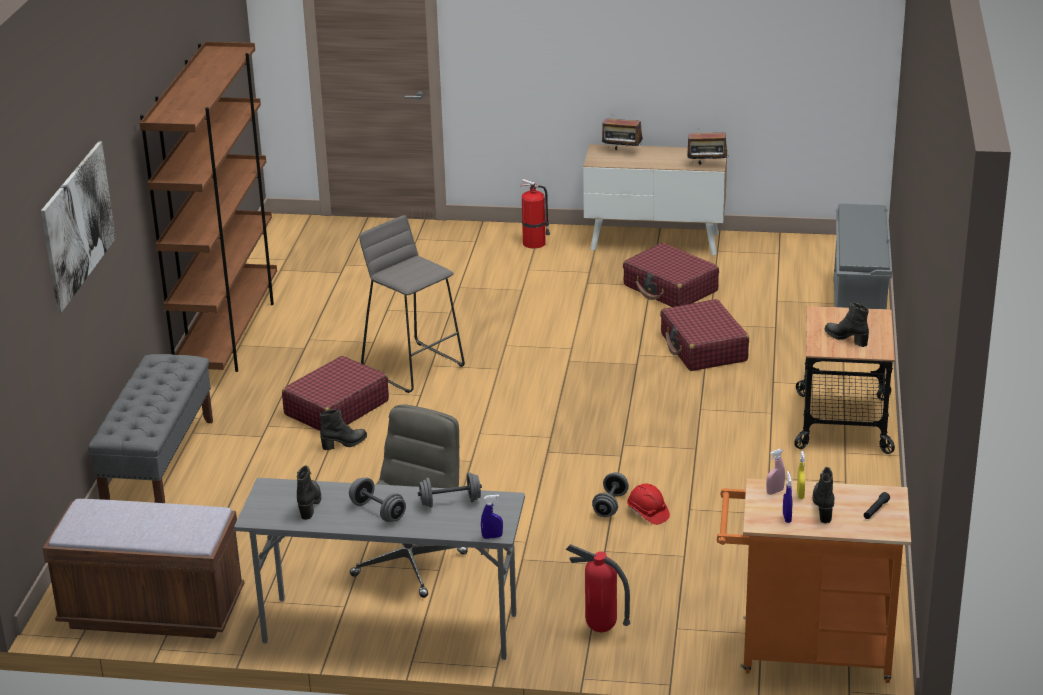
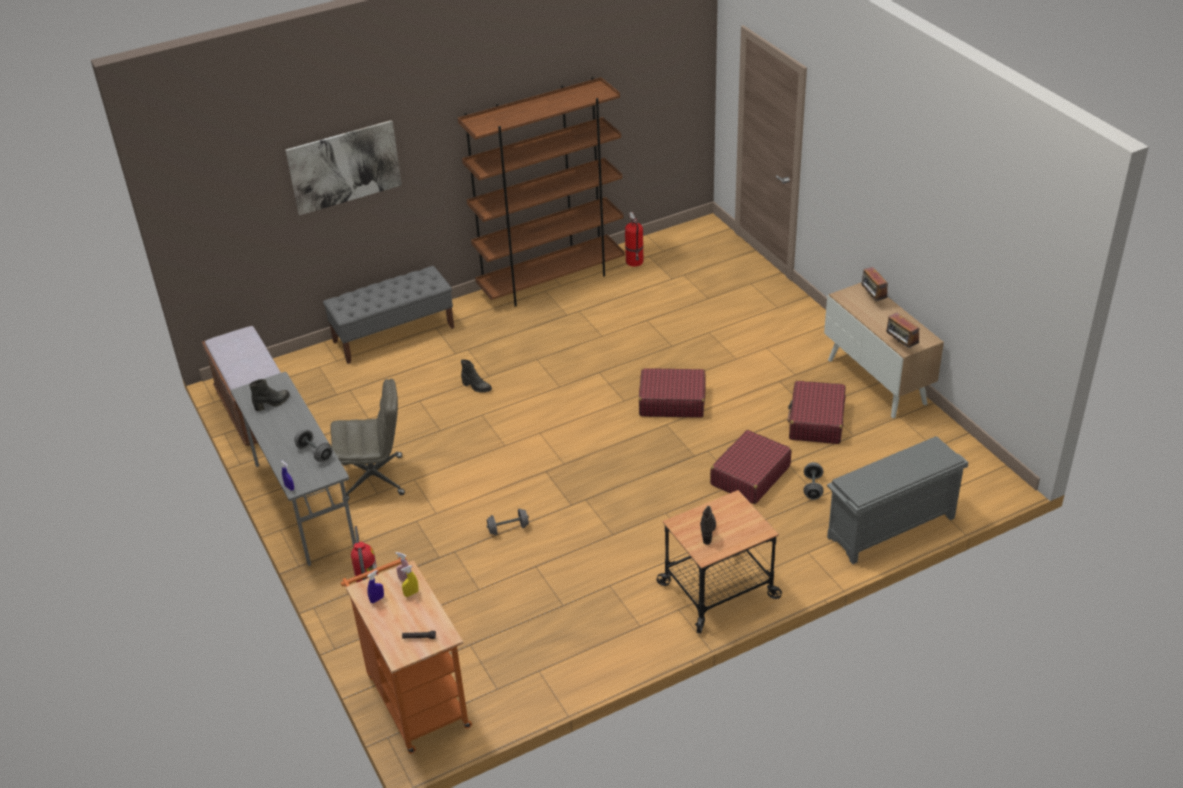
camera: 55 degrees right, 10 degrees up
(336, 408) = (512, 363): red suitcase -> red suitcase (672, 401)
(378, 512) = (283, 431): grey dumbbell -> grey dumbbell (812, 488)
(414, 367) = (589, 366): grey stool -> none
(535, 243) = (806, 332): fire extinguisher -> fire extinguisher (635, 262)
(647, 513) = (514, 549): red hard hat -> none
(823, 507) = (403, 611): black boot -> none

